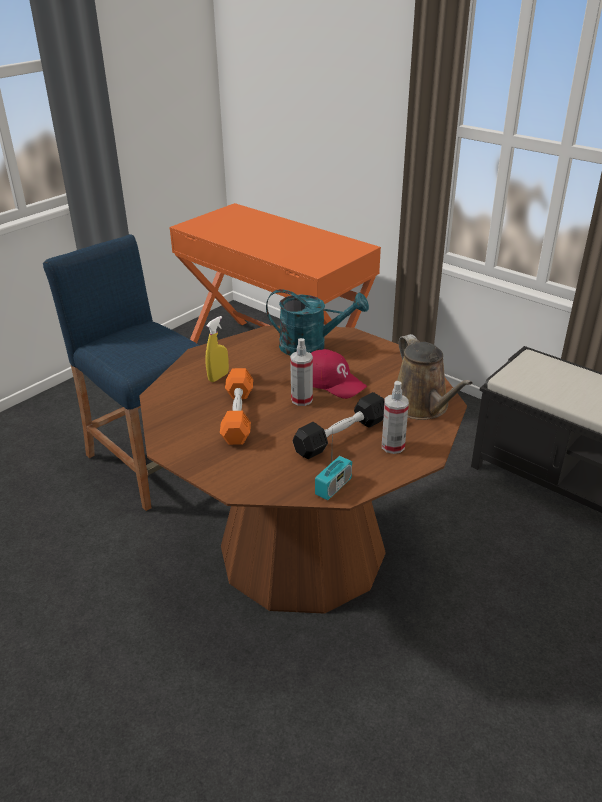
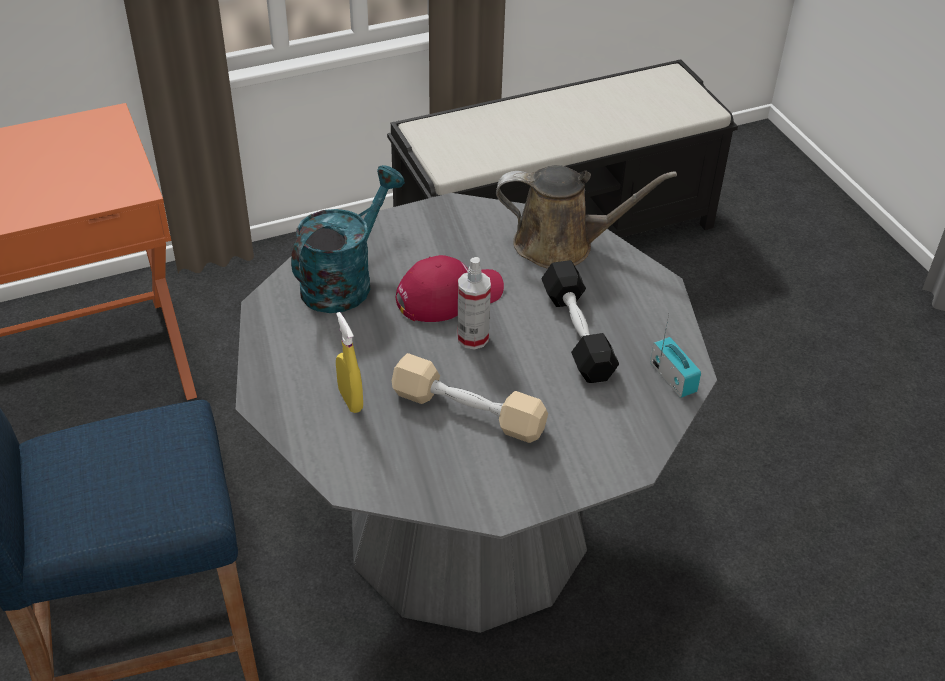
camera: 65 degrees left, 10 degrees up
(238, 416) = (468, 412): orange dumbbell -> beige dumbbell
(302, 549) = (467, 528): brown dining table -> grey dining table
(393, 446) = (624, 300): spray bottle -> none

